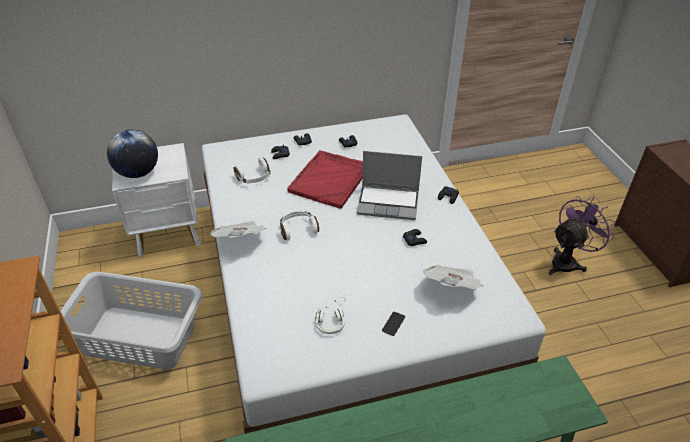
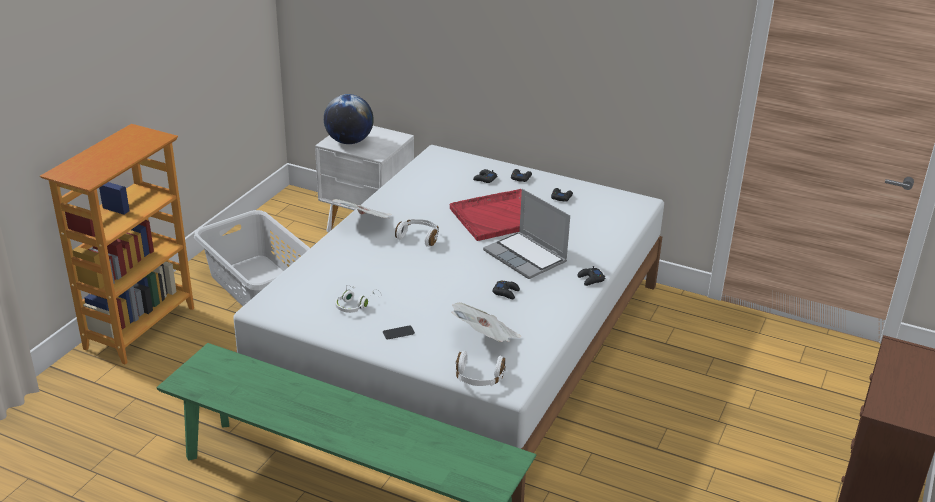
camera: 40 degrees right, 10 degrees down
(254, 177) = (437, 186): white headphones -> white headphones (478, 378)
(567, 261) = (733, 448): purple fan -> none

